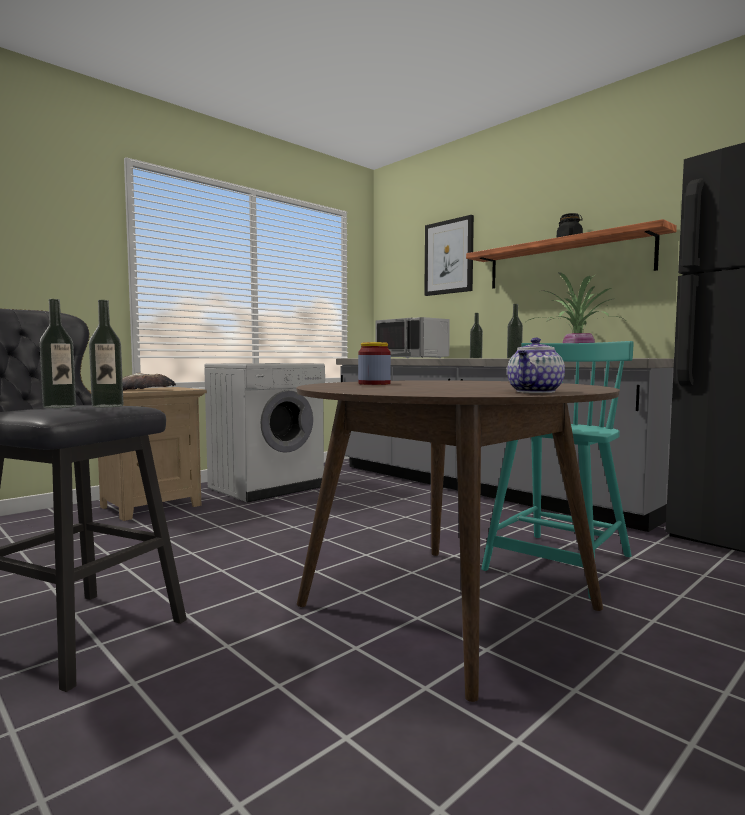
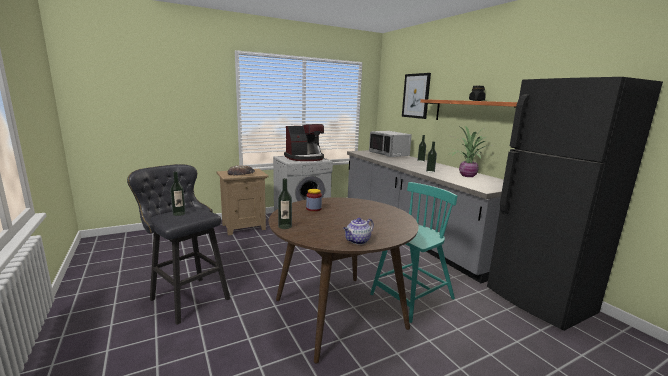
camera: 15 degrees right, 10 degrees up
(107, 406) = (196, 215): bottle -> bottle (285, 226)
(270, 363) = (305, 158): none -> coffee machine

